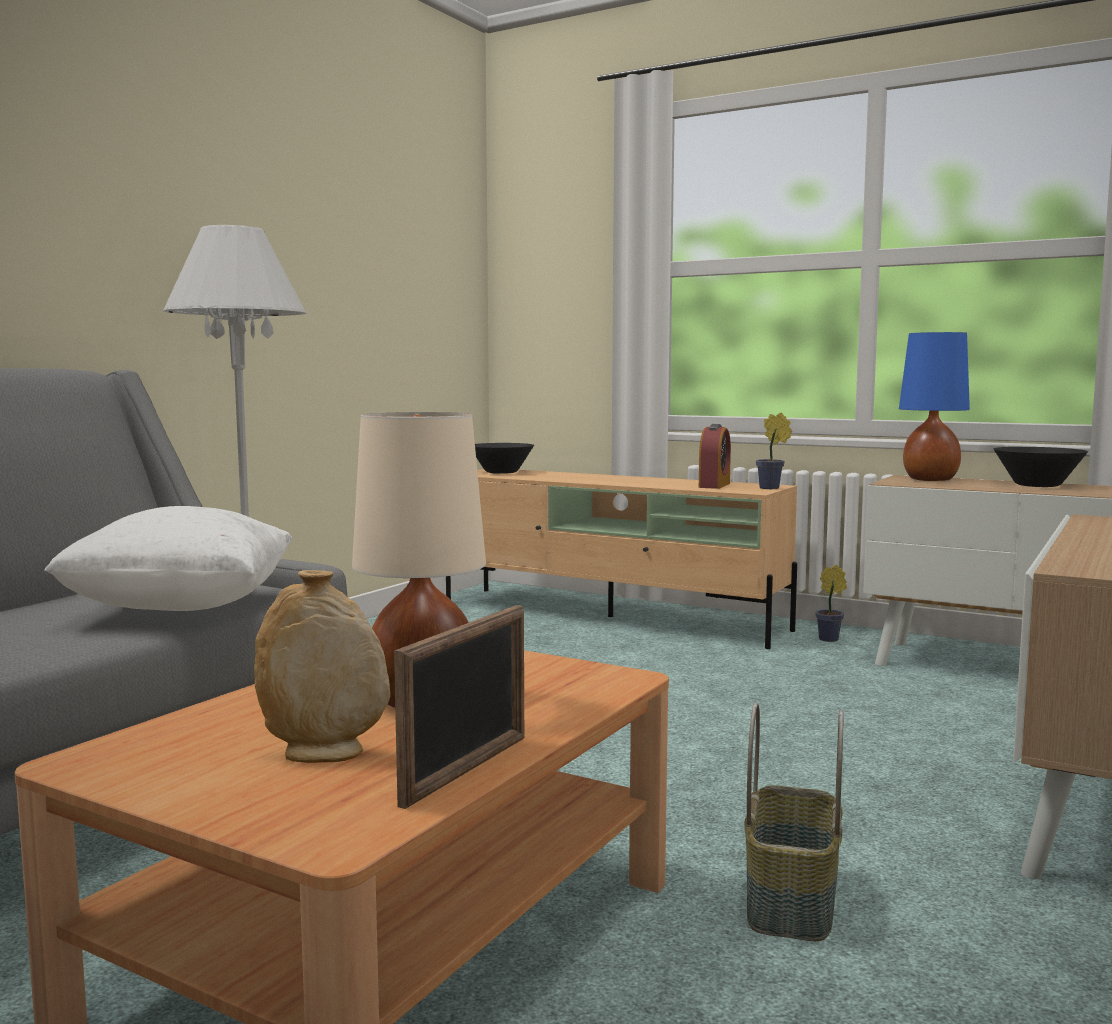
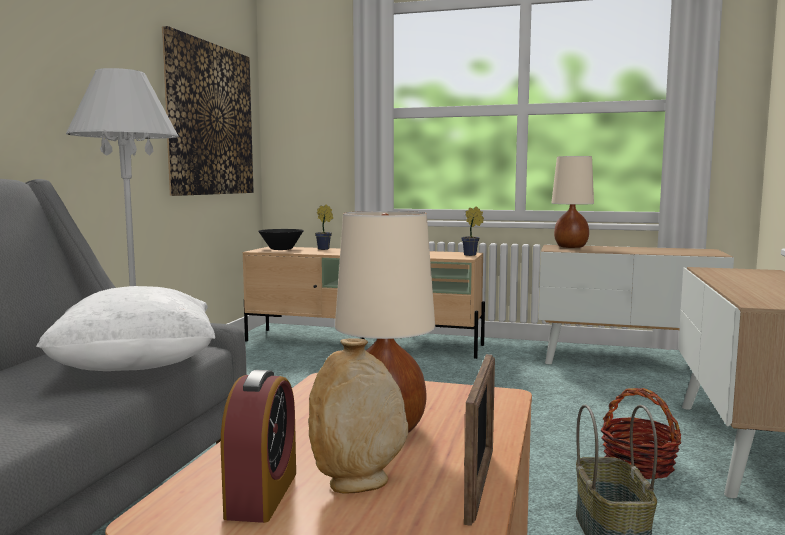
camera: 15 degrees left, 0 degrees up
(402, 286) = (210, 120): none -> picture
(714, 485) = (433, 254): alarm clock -> alarm clock (262, 494)
(831, 639) = (509, 349): potted plant -> potted plant (325, 249)
(911, 818) = (638, 465): none -> basket
(931, 480) = (571, 247): blue table lamp -> beige table lamp
(1037, 485) = (635, 249): black bowl -> none

